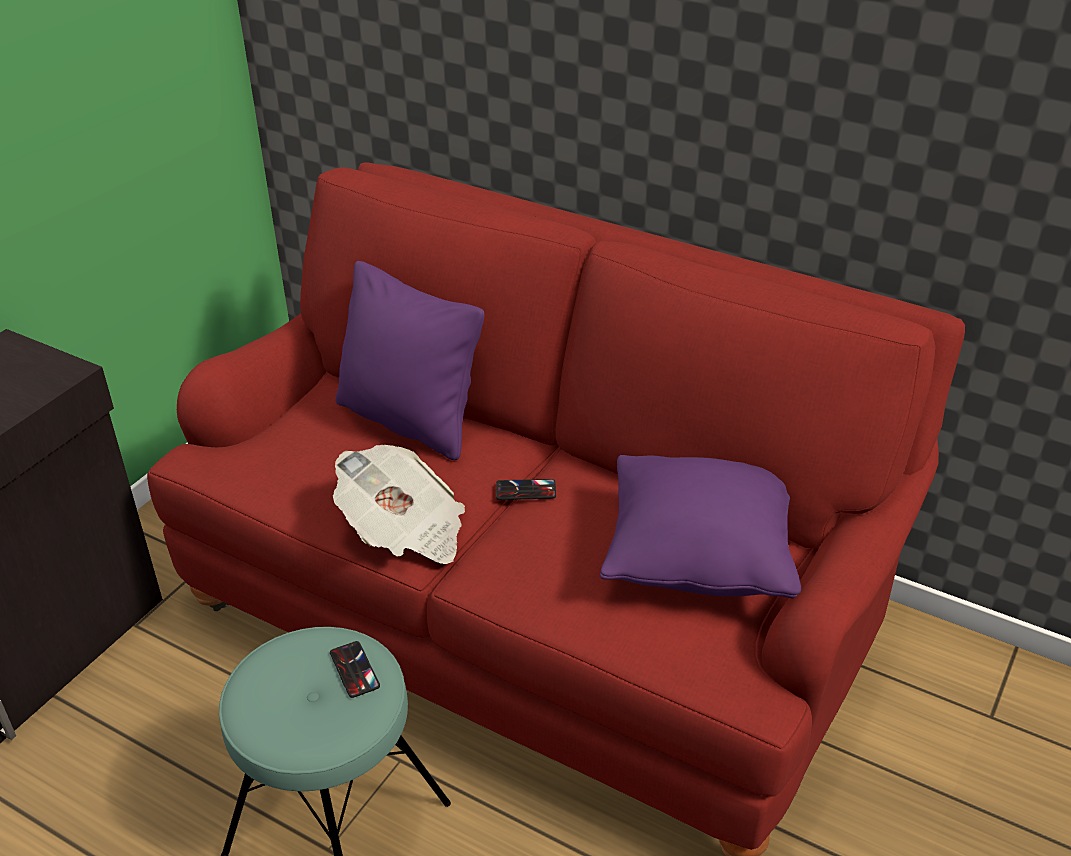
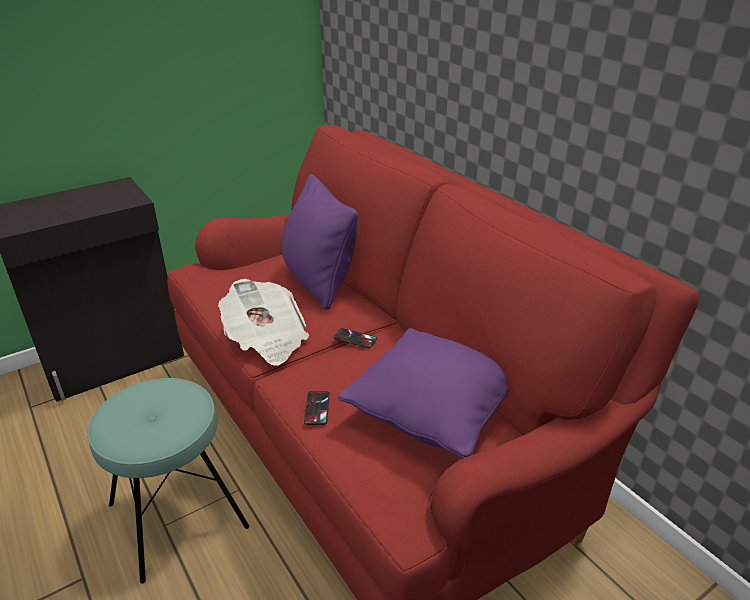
camera: 25 degrees right, 5 degrees down
(354, 670) = (183, 410): phone -> phone (317, 408)

